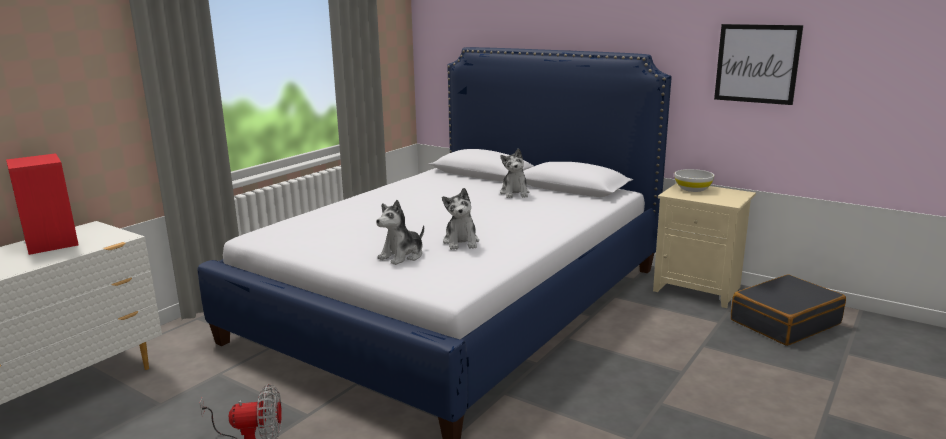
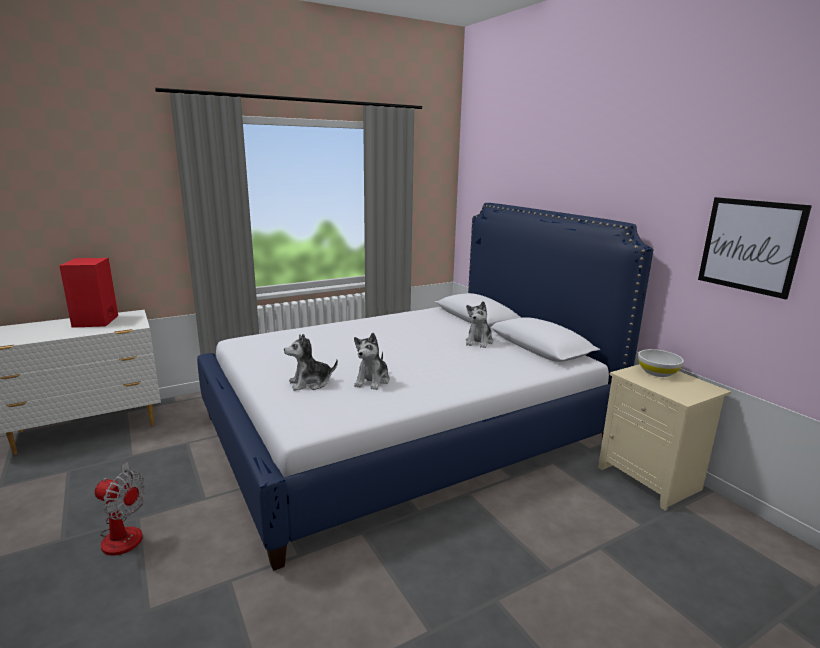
camera: 25 degrees right, 0 degrees up
(784, 322) = (724, 549): black suitcase -> none

